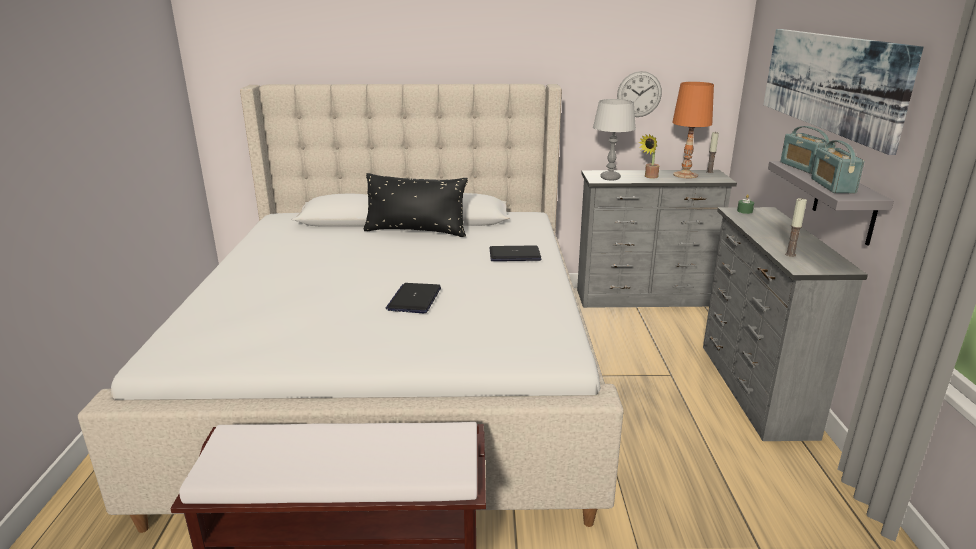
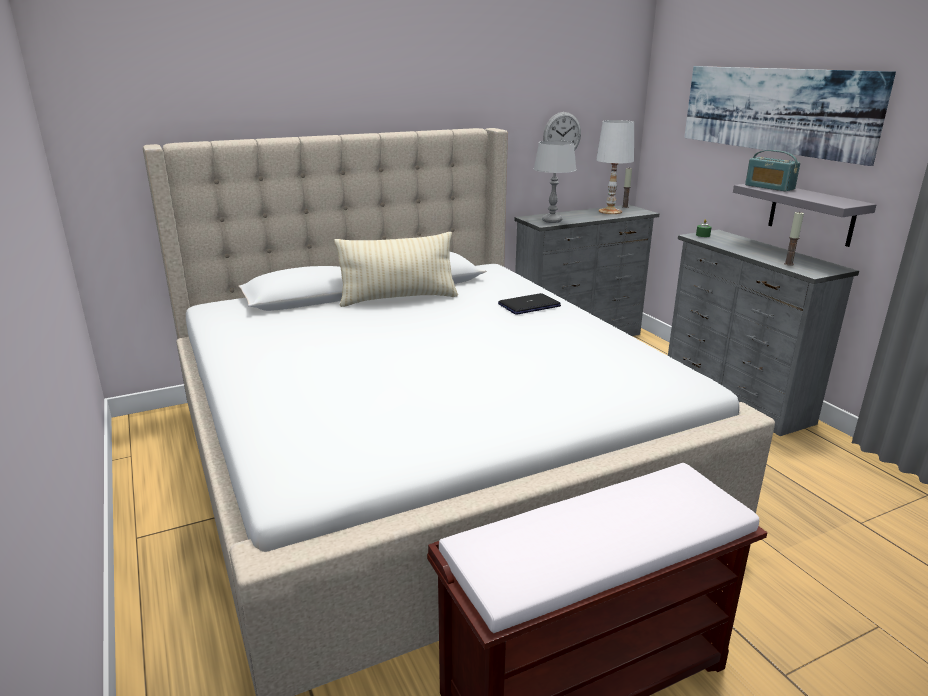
camera: 25 degrees left, 0 degrees up
(414, 299) = (494, 363): laptop -> none
(416, 231) = (398, 299): black pillow -> beige pillow
(649, 177) = (583, 216): potted plant -> none
(685, 175) = (610, 211): orange table lamp -> white table lamp
(832, 186) = (818, 198): radio -> none

